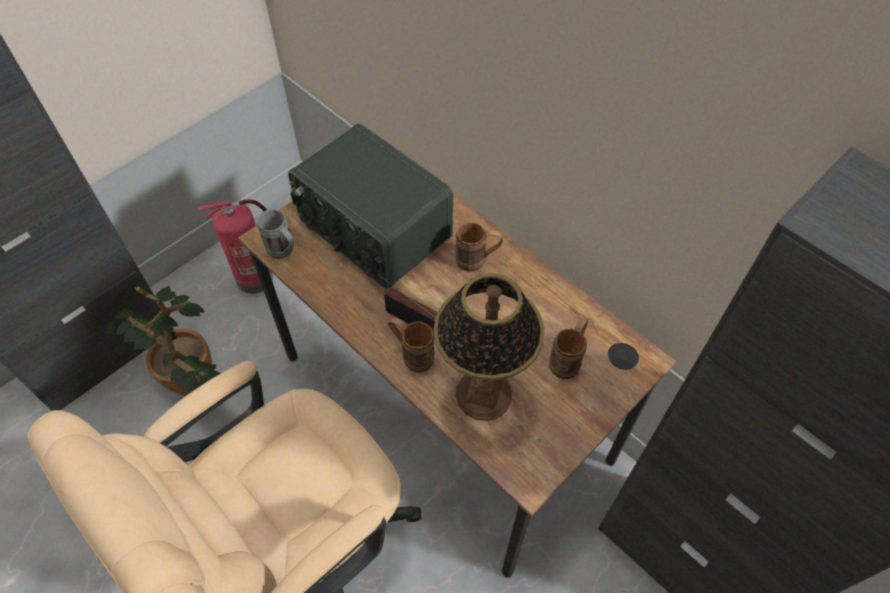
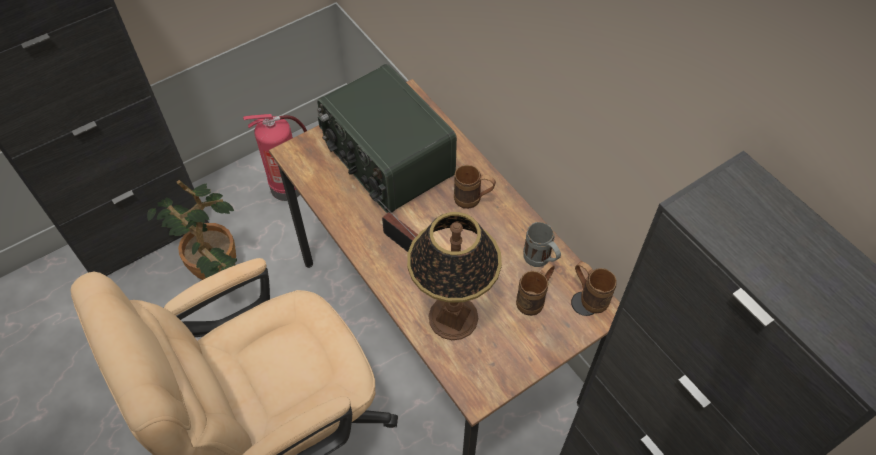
camera: 10 degrees right, 0 degrees up
(284, 252) = (306, 168): grey mug -> grey mug (540, 261)
(412, 354) = (398, 273): brown mug -> brown mug (589, 296)

